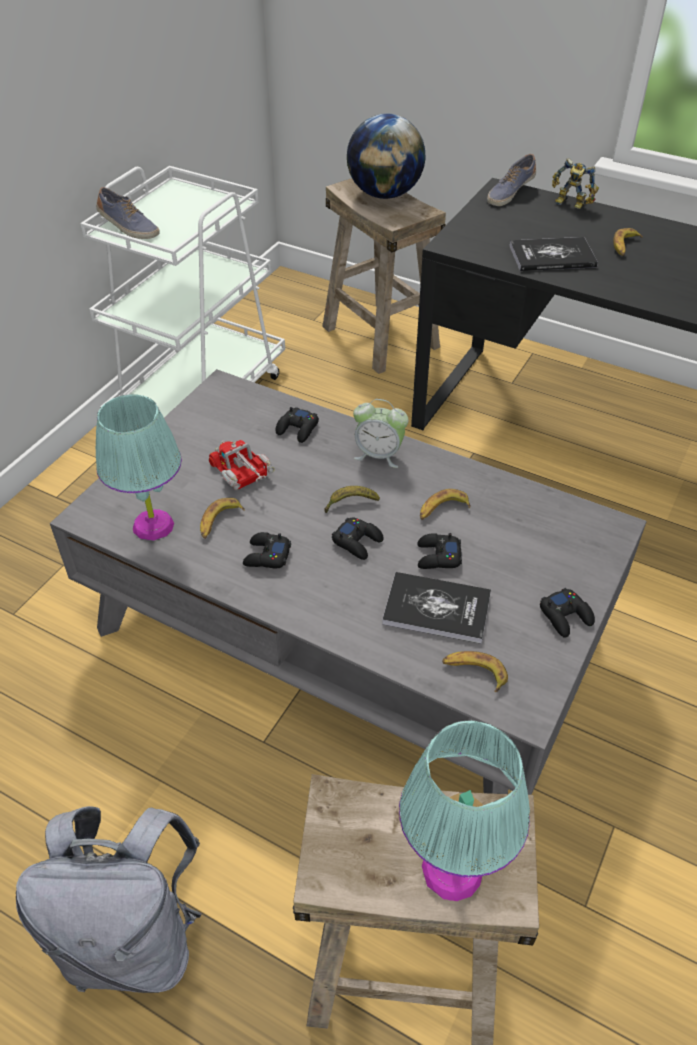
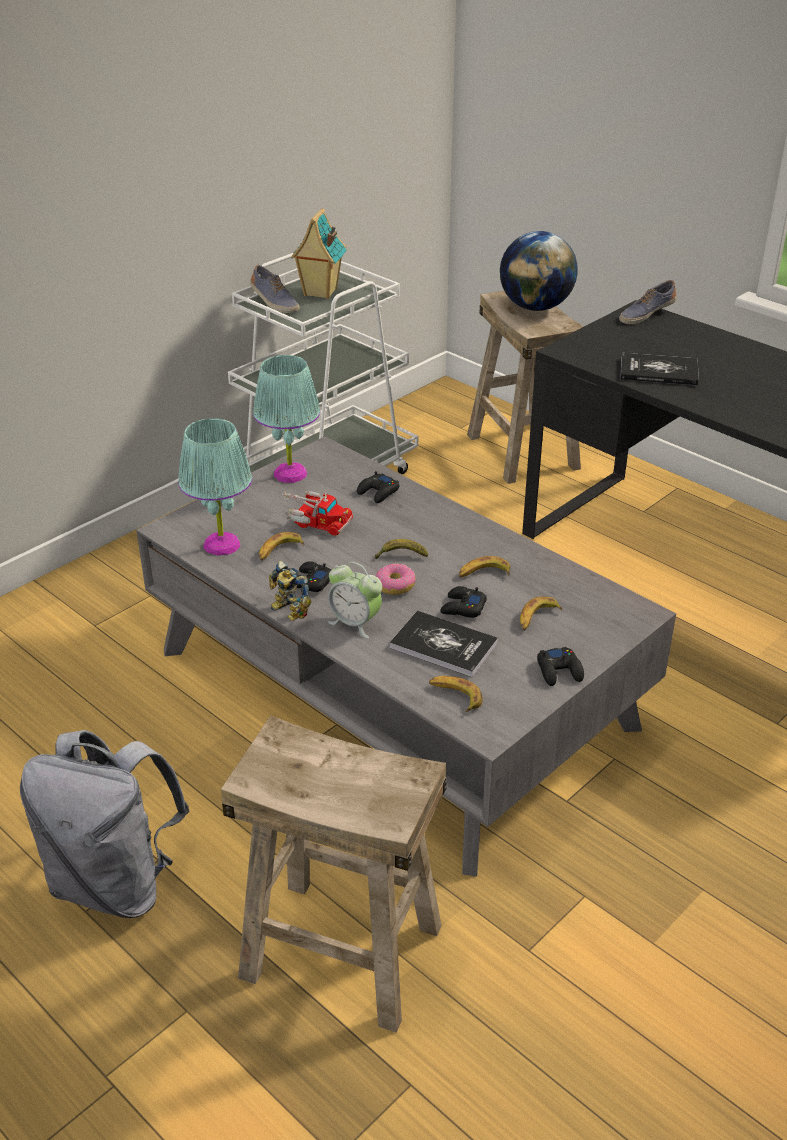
camera: 15 degrees right, 10 degrees down
(173, 209) = (319, 293): none -> toy house
(243, 475) = (315, 520): toy truck -> toy truck turned 135 degrees clockwise
(358, 542) = (395, 585): black game controller -> donut
(379, 455) = (444, 523): alarm clock -> alarm clock (355, 623)
(453, 869) = (356, 796): turquoise table lamp -> turquoise table lamp (290, 474)
(570, 204) = (702, 331): toy robot -> toy robot (287, 612)
(624, 246) = (736, 372): banana -> banana (537, 618)

